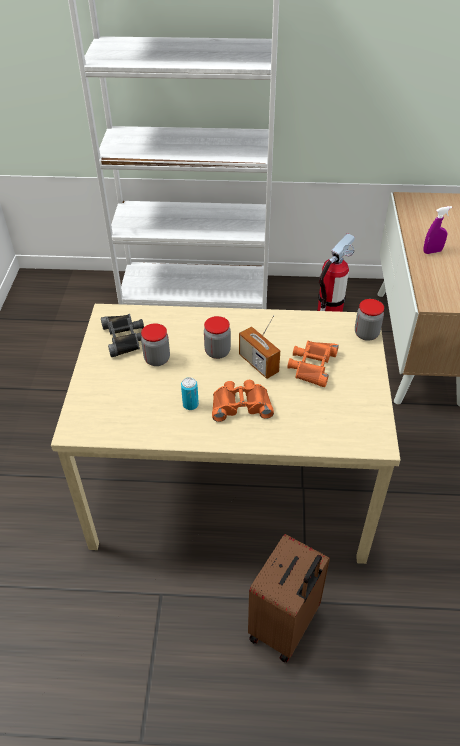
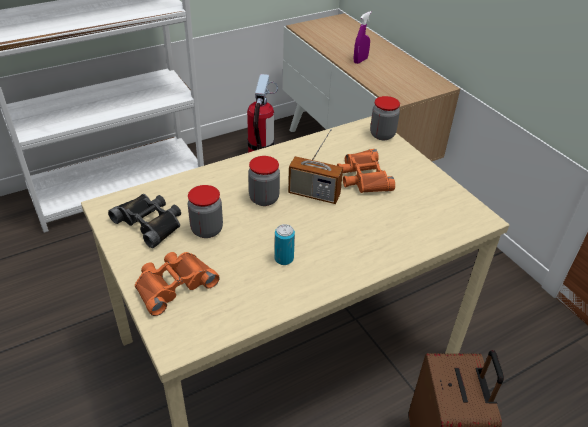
camera: 35 degrees left, 5 degrees down
(241, 404) = (333, 237): orange binoculars -> orange binoculars (173, 284)

